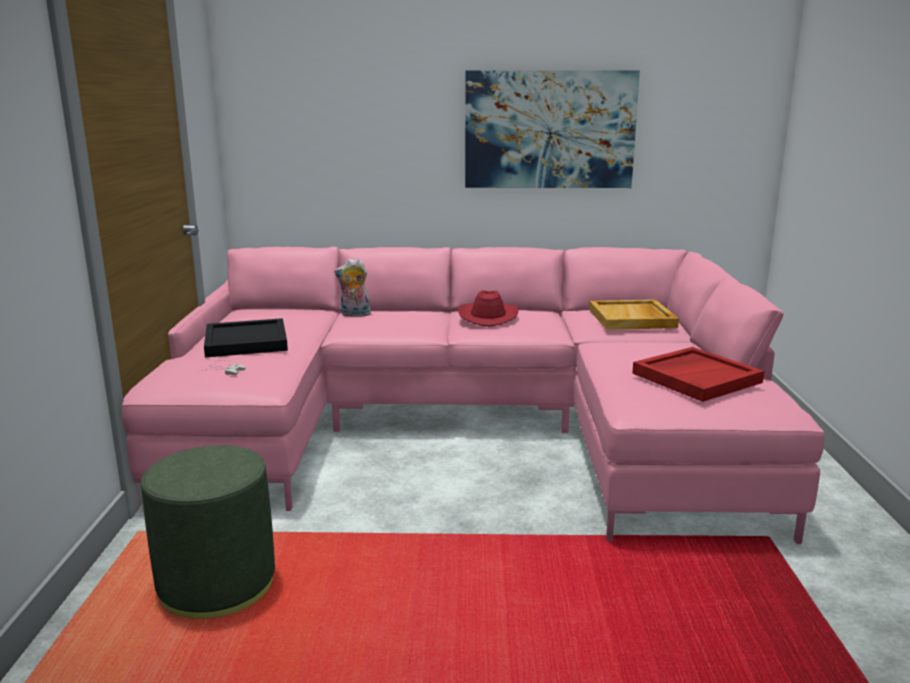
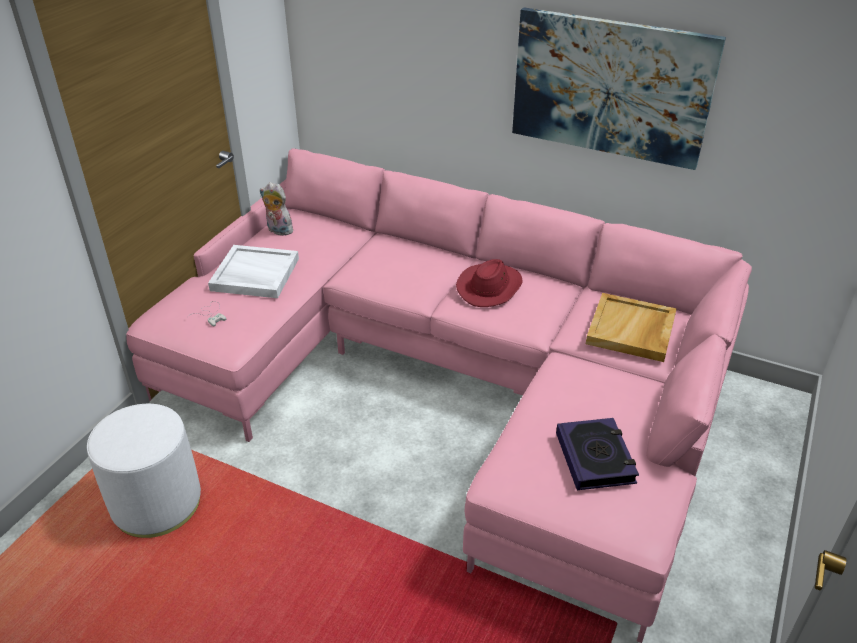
camera: 25 degrees right, 20 degrees up
(217, 584) = (157, 504): green ottoman -> white ottoman
(245, 342) = (254, 274): black tray -> white tray
(354, 315) = (375, 249): plush toy -> plush toy (278, 231)
(696, 377) = (595, 458): red tray -> book

